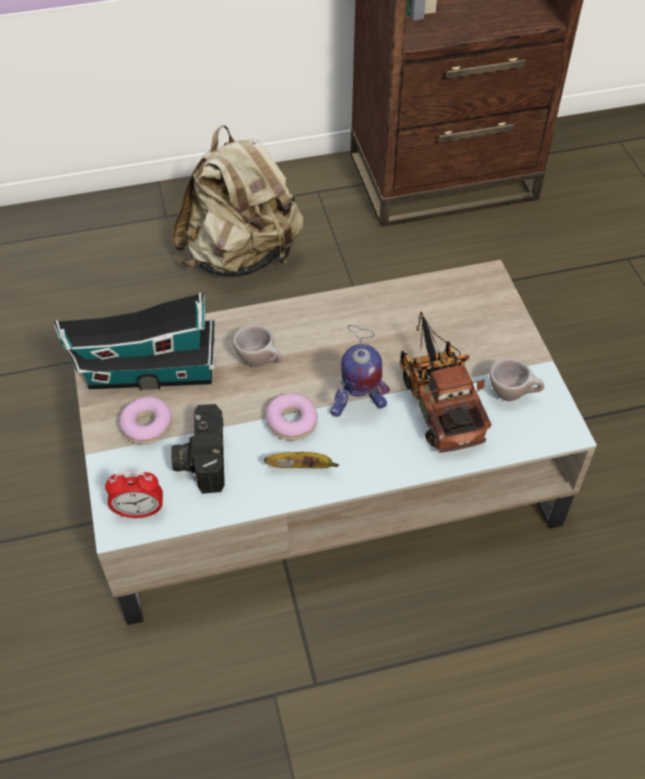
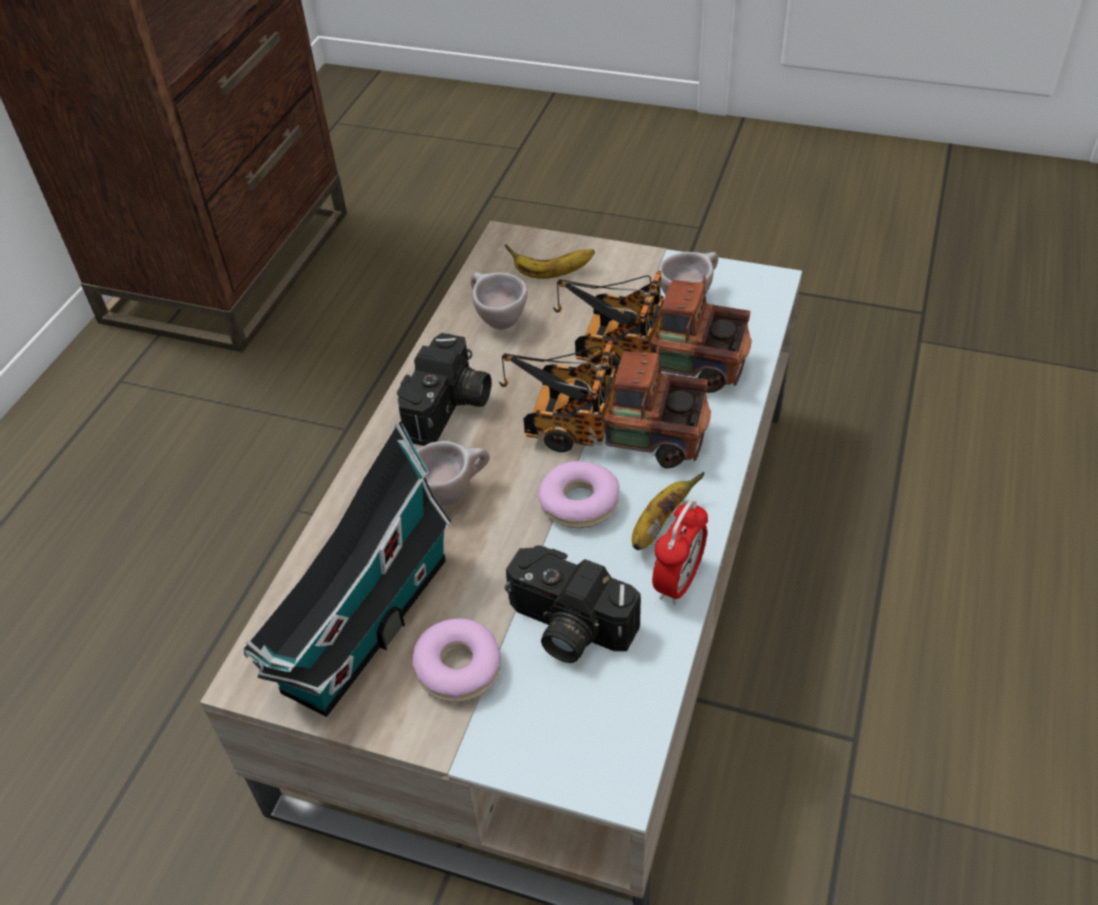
camera: 55 degrees left, 5 degrees down
(139, 511) = (607, 741): alarm clock -> alarm clock (678, 582)
(241, 256) = (139, 507): beige backpack -> none
(322, 327) = (450, 409): none -> camera
(357, 406) = (603, 430): toy robot -> toy truck
(411, 309) = (496, 320): none -> beige cup
(475, 314) = (551, 274): none -> banana

